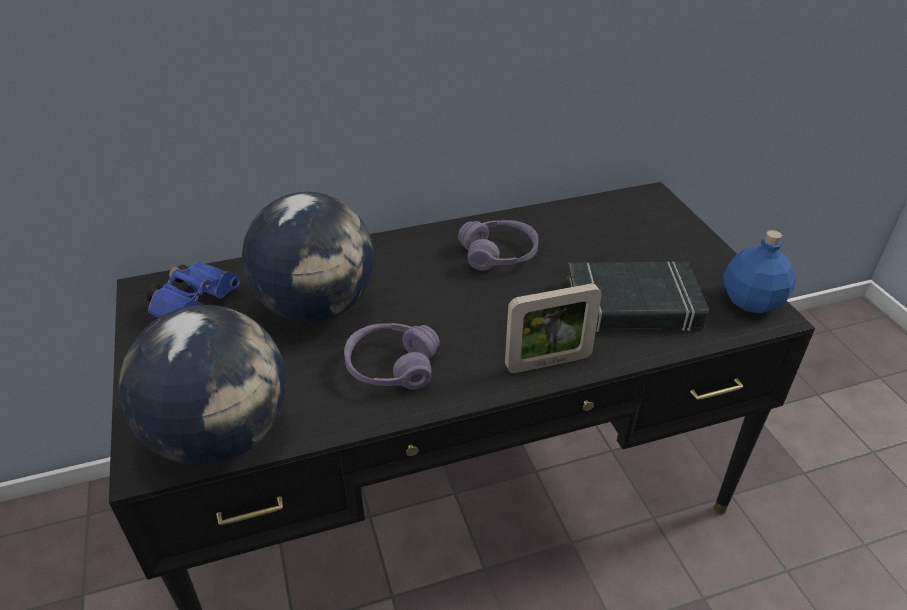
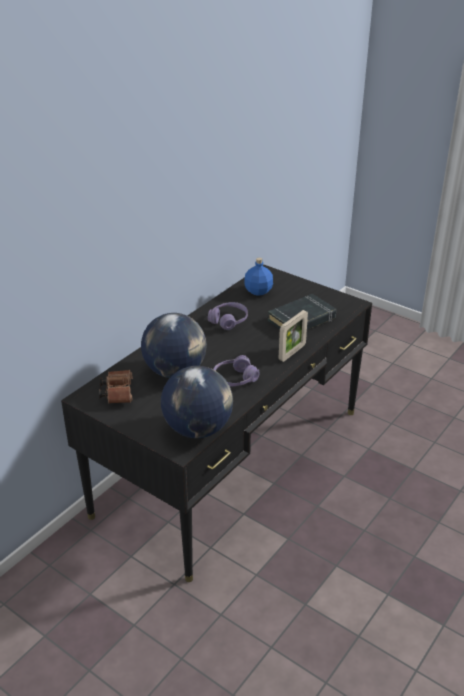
camera: 35 degrees left, 5 degrees down
(197, 304) = (118, 393): blue binoculars -> brown binoculars
(752, 301) = (343, 301): blue bottle -> blue bottle (258, 291)

